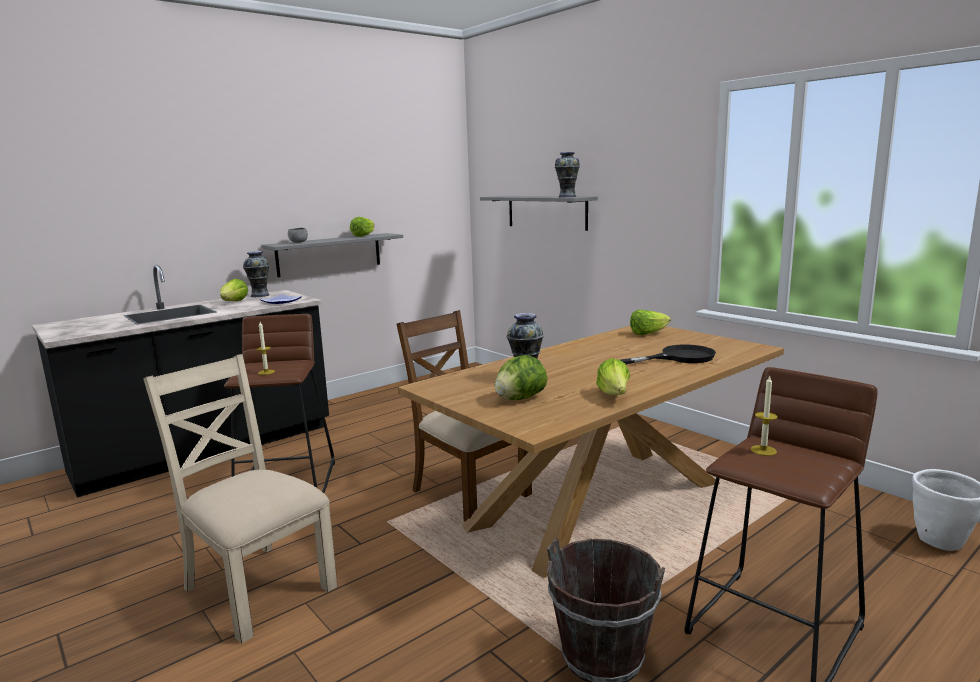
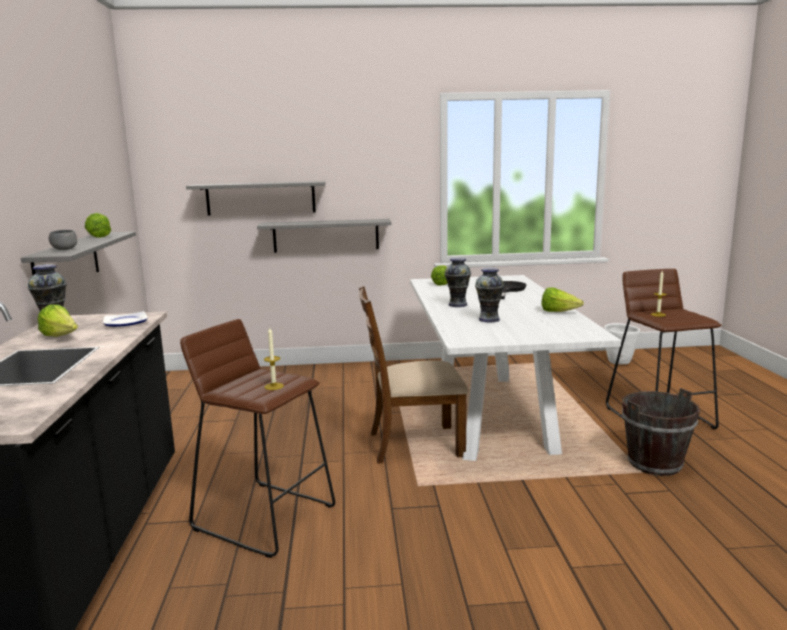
camera: 55 degrees left, 0 degrees up
(257, 587) = (458, 568): beige chair -> none
(520, 399) = (532, 328): lettuce -> none
(567, 197) = (306, 182): vase -> vase (458, 305)
(595, 257) = (326, 235): none -> grey shelf
(600, 504) = (490, 411): brown dining table -> white dining table

